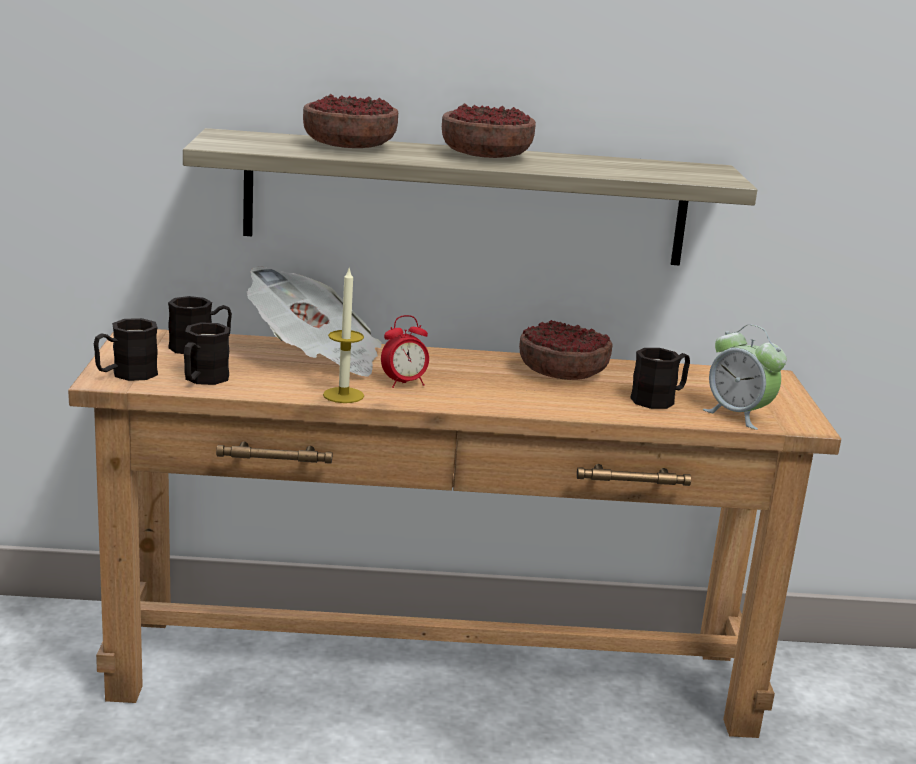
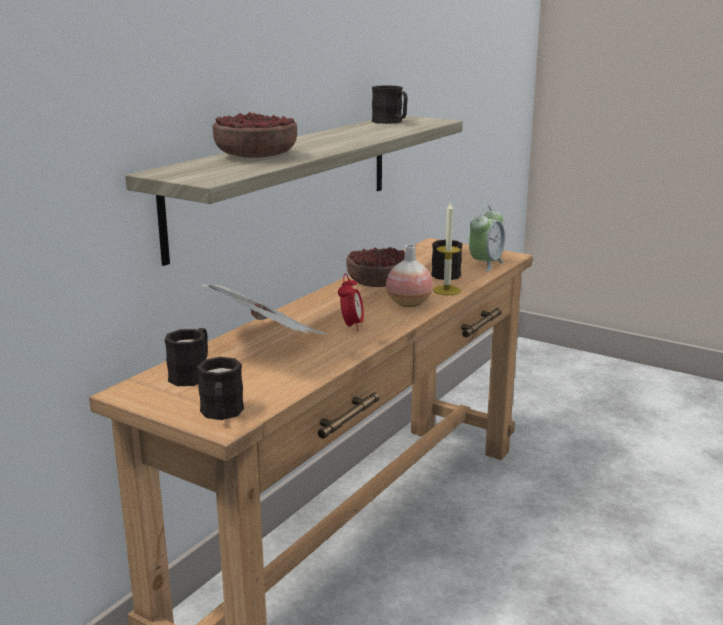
camera: 55 degrees left, 0 degrees up
(202, 380) = (269, 388): black mug -> black mug (391, 122)
(343, 395) = (354, 348): candle -> candle (447, 290)
(487, 155) = (324, 139): bowl -> none
(517, 397) = (409, 303): none -> vase
(738, 415) = (485, 264): alarm clock -> alarm clock turned 45 degrees counterclockwise

